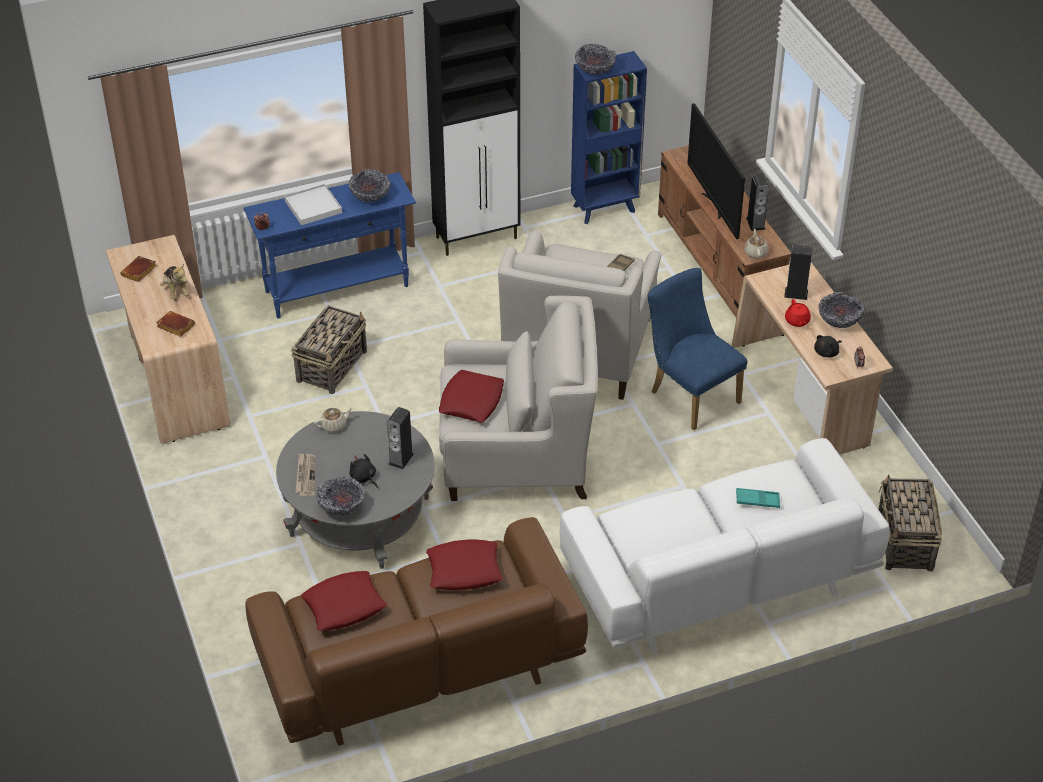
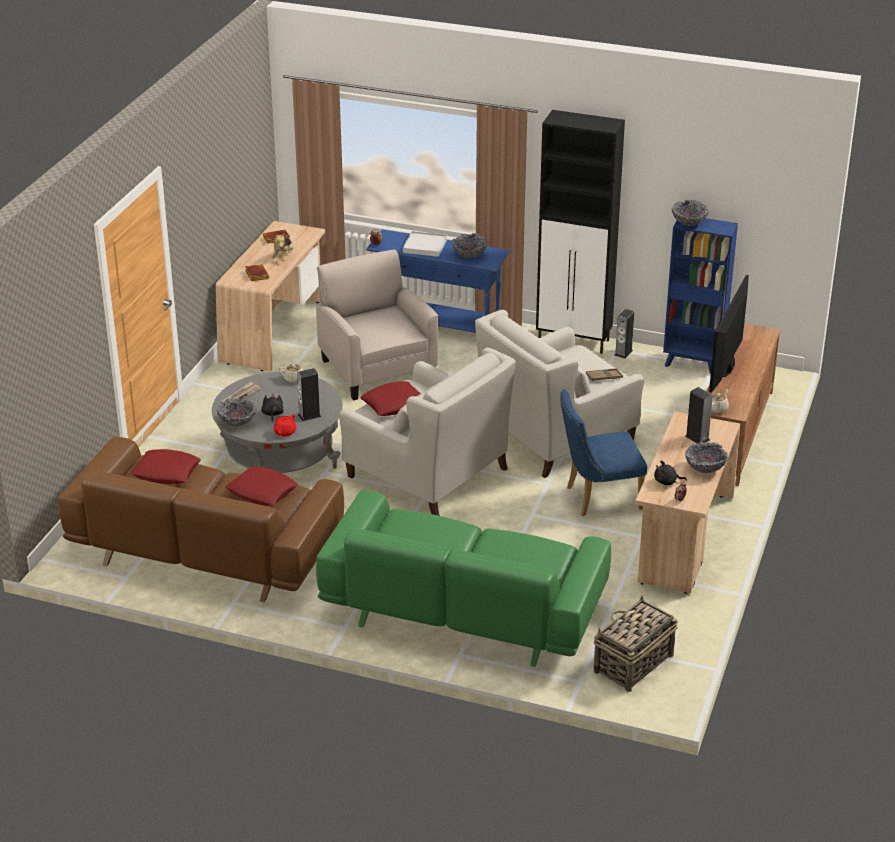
camera: 40 degrees right, 10 degrees down
(332, 365) = (377, 369): basket -> beige armchair
(690, 394) = (597, 498): blue chair -> blue chair turned 105 degrees counterclockwise
(717, 577) = (463, 610): white sofa -> green sofa
(755, 223) = (744, 392): speaker -> speaker (623, 353)
(757, 500) = (510, 554): turquoise tray -> none
(797, 321) = (672, 454): red teapot -> red teapot (284, 432)

